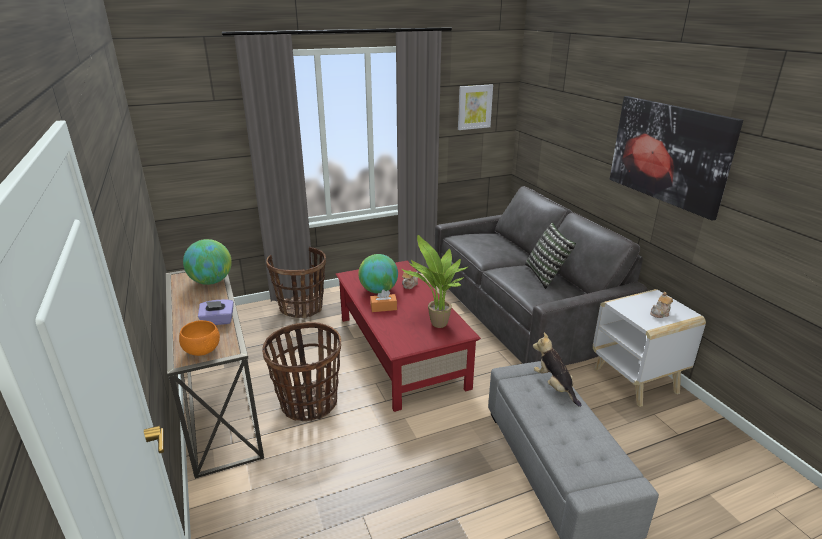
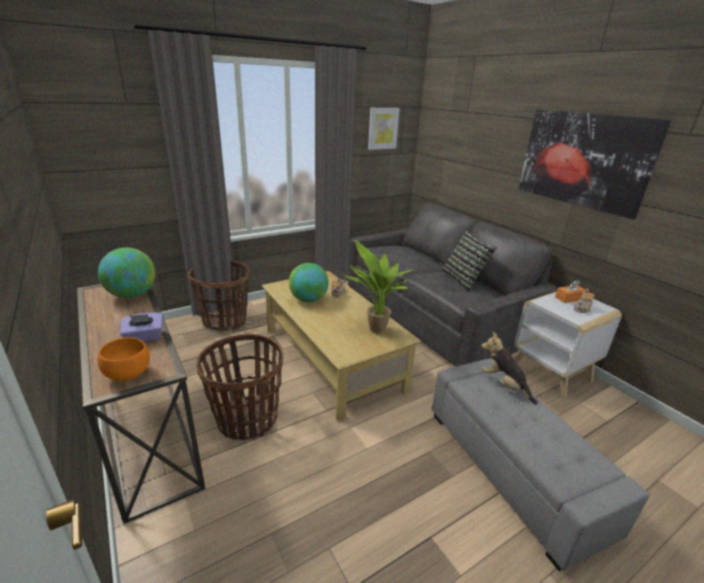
camera: 10 degrees left, 0 degrees up
(383, 307) = (317, 316): orange tissue box -> orange tissue box (569, 298)
(402, 351) = (333, 358): red coffee table -> beige coffee table

